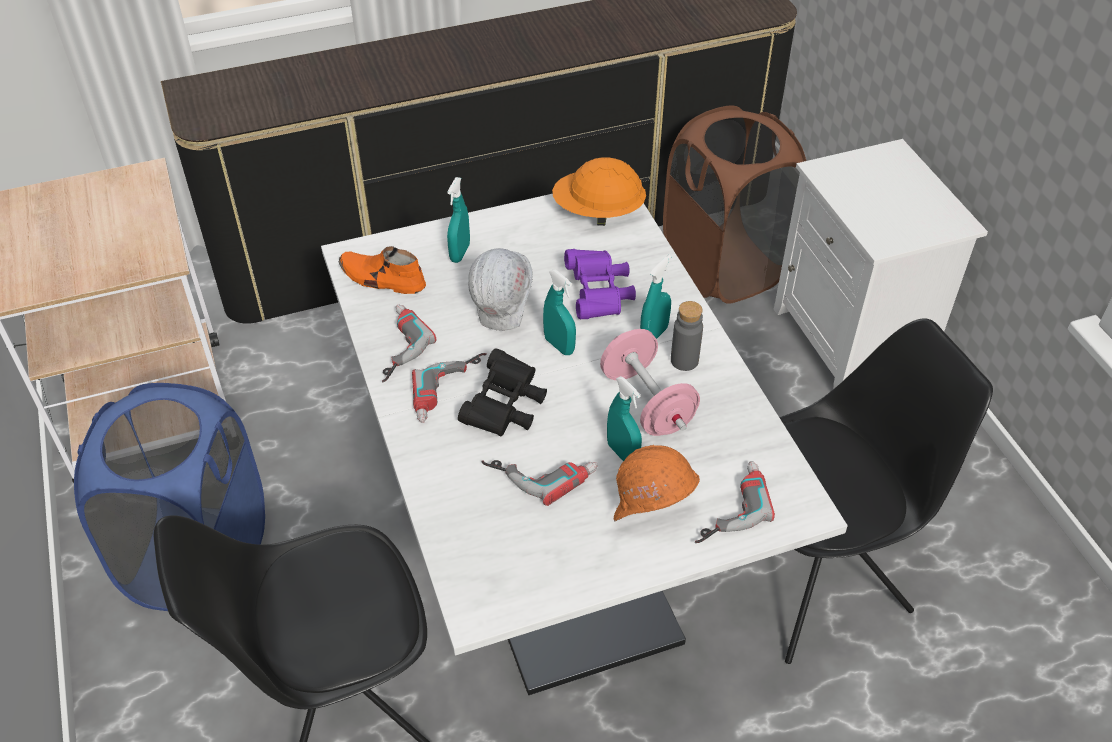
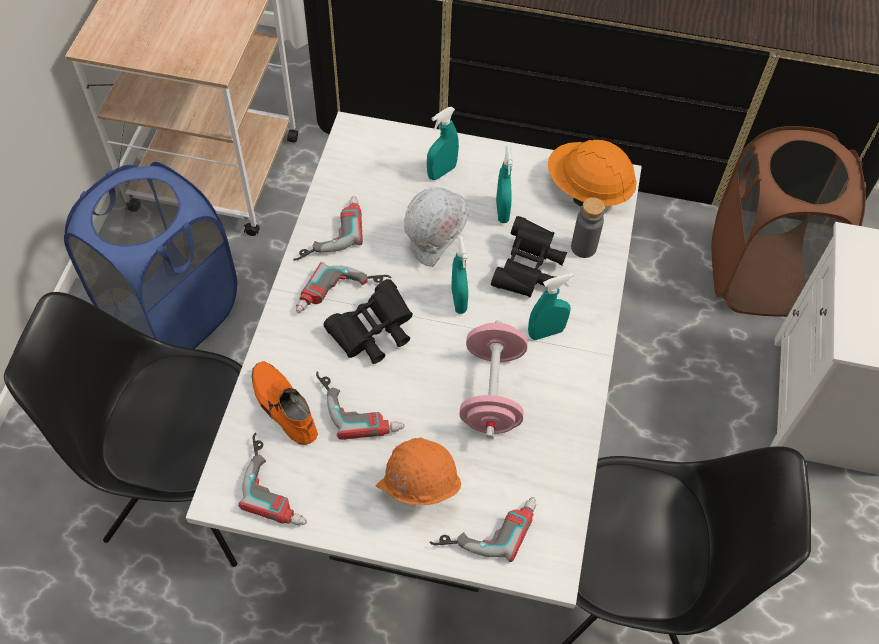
camera: 30 degrees right, 10 degrees up
(382, 279) = (362, 165): orange shoe -> orange shoe (283, 407)
(520, 570) = (279, 483): none -> power drill
(599, 295) = (528, 270): purple binoculars -> black binoculars
(622, 453) = (436, 427): turquoise spray bottle -> turquoise spray bottle (502, 211)
(684, 360) = (554, 370): grey bottle -> grey bottle (583, 247)

